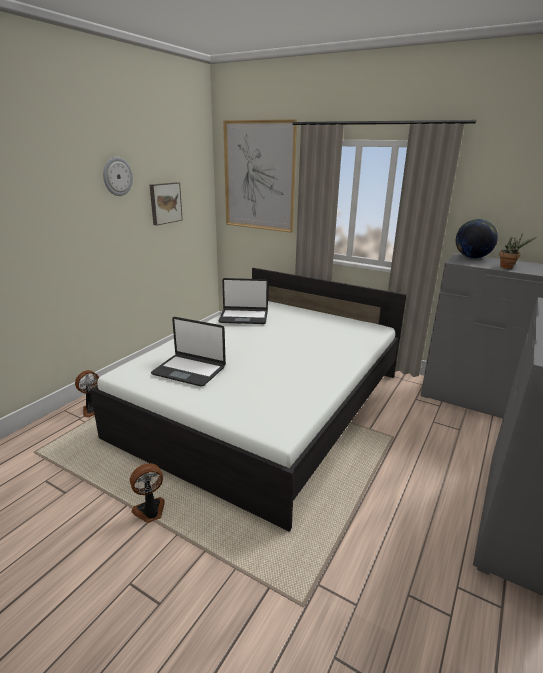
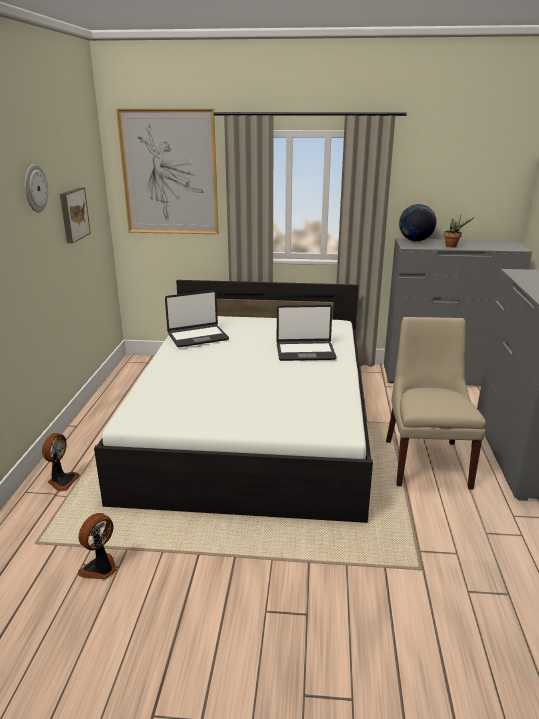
camera: 25 degrees left, 0 degrees up
(150, 511) = (228, 551): fan -> fan (101, 569)
(189, 370) = (200, 400): laptop -> laptop (305, 352)
(400, 487) = (426, 461): none -> beige chair

